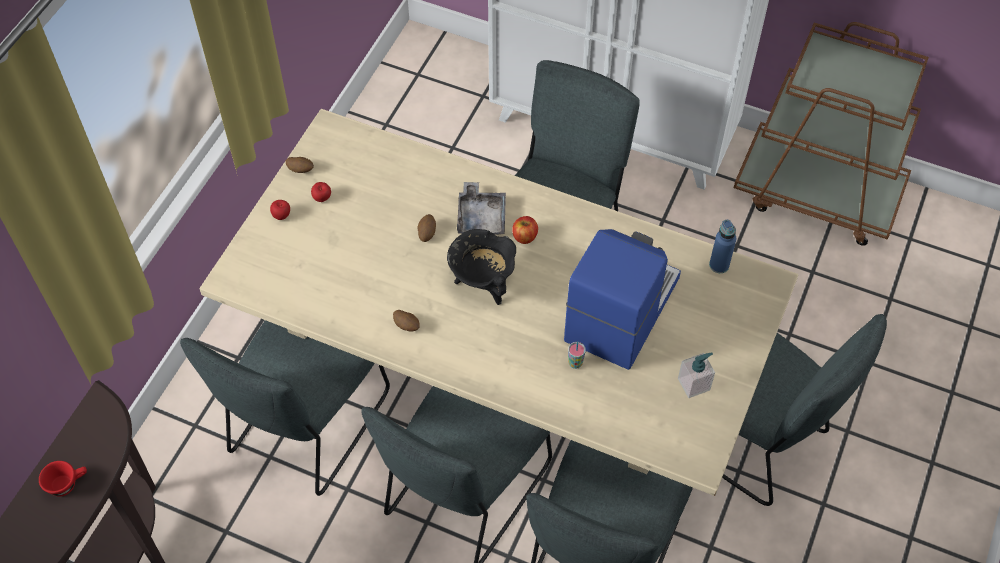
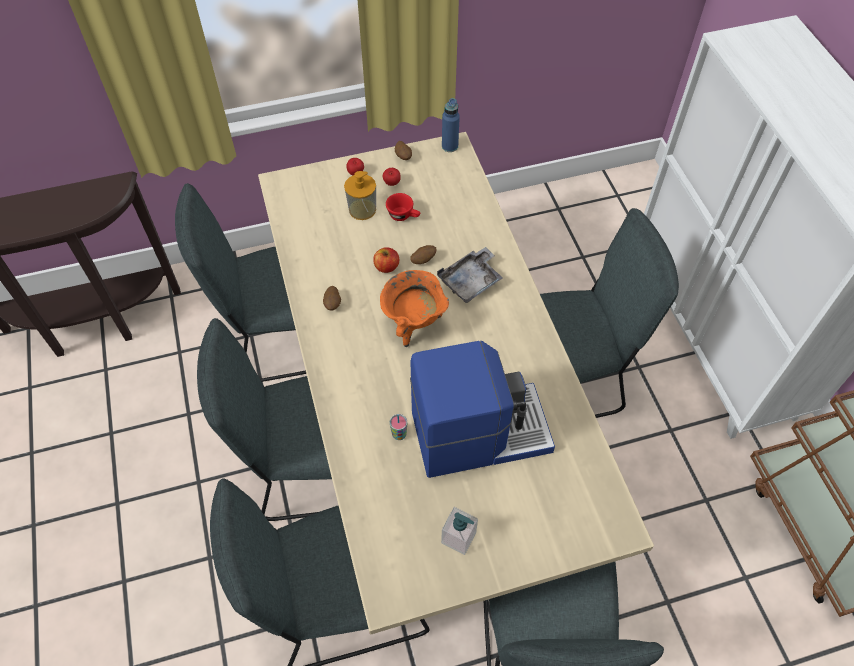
camera: 50 degrees right, 0 degrees up
(67, 483) = (45, 211): red cup -> red cup (404, 216)
(327, 238) = (362, 209): none -> soap dispenser
(483, 283) = (414, 323): black cooking pot -> orange cooking pot
(524, 236) = (482, 320): apple -> apple (386, 267)
(719, 265) = (596, 474): blue bottle -> blue bottle (450, 146)

